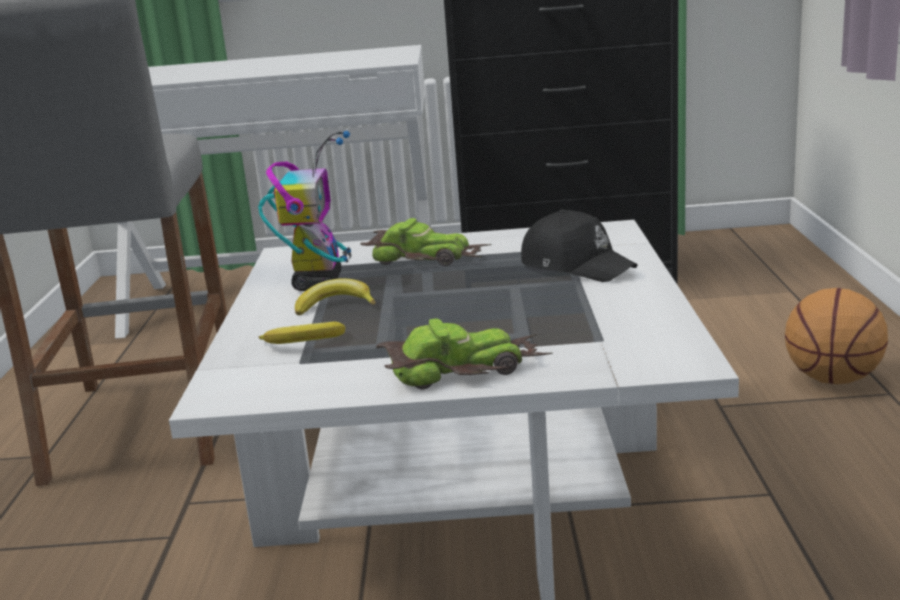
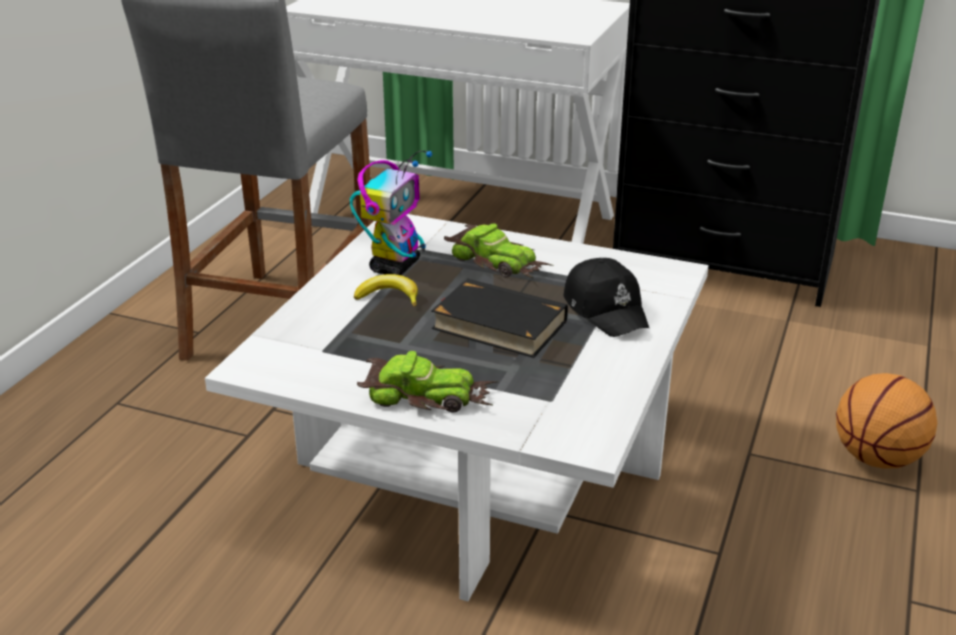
camera: 20 degrees right, 10 degrees up
(304, 343) = (338, 332): banana -> none
(480, 299) = (499, 324): none -> black book

